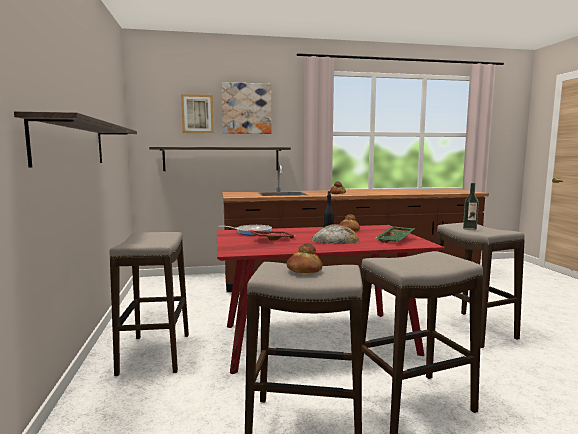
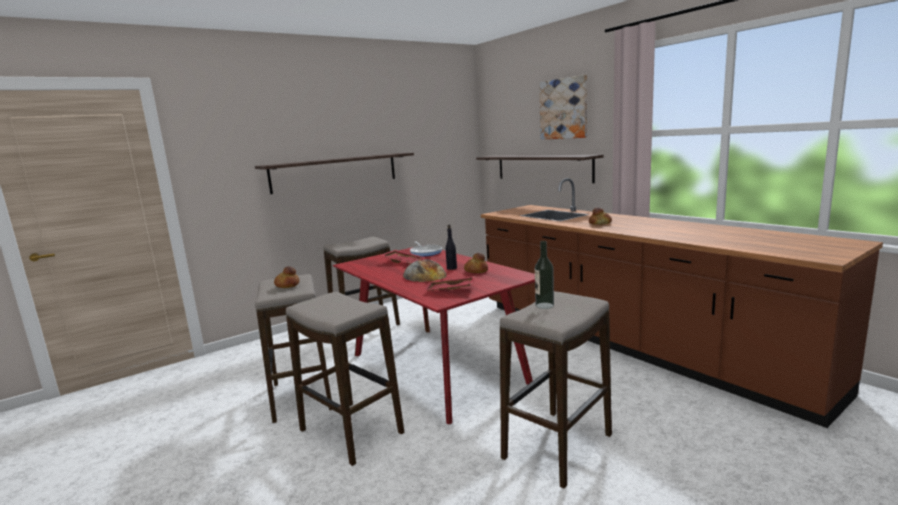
camera: 65 degrees right, 5 degrees up
(197, 114) = (523, 119): picture -> none
(395, 240) = (450, 290): green tray -> red tray

